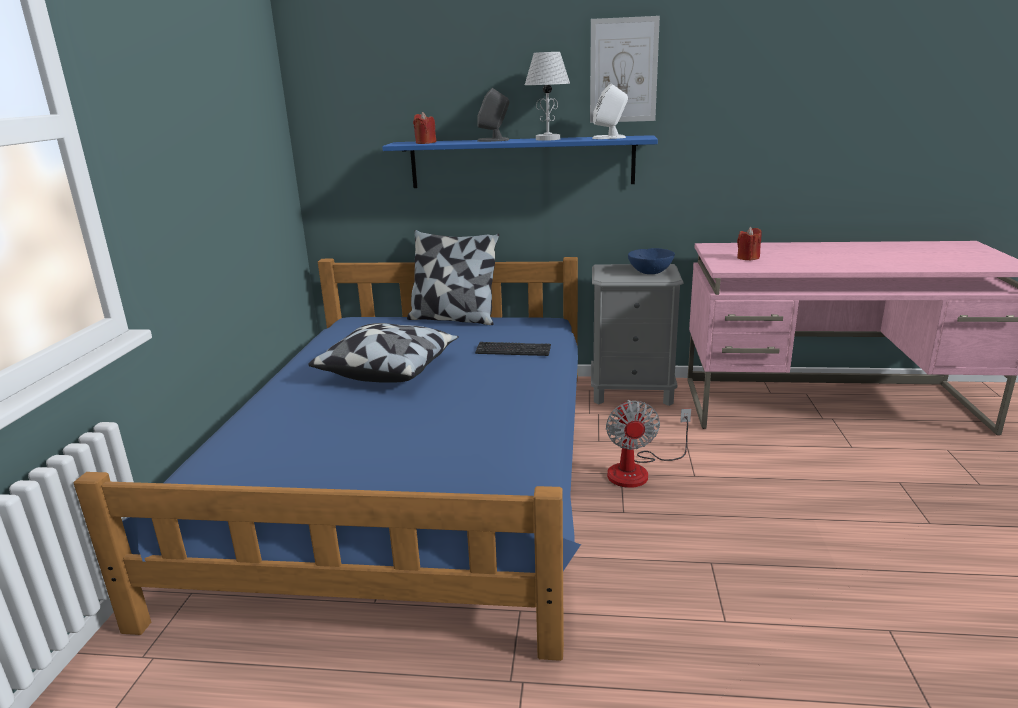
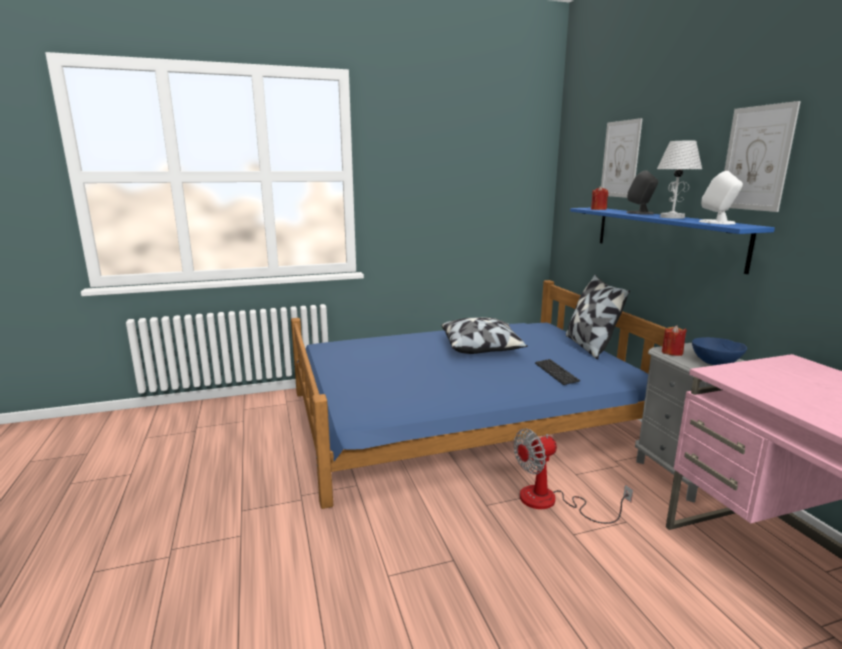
camera: 65 degrees right, 5 degrees down
(426, 75) = (620, 159): none -> picture
(748, 258) = (780, 379): red candle -> red candle (672, 353)

